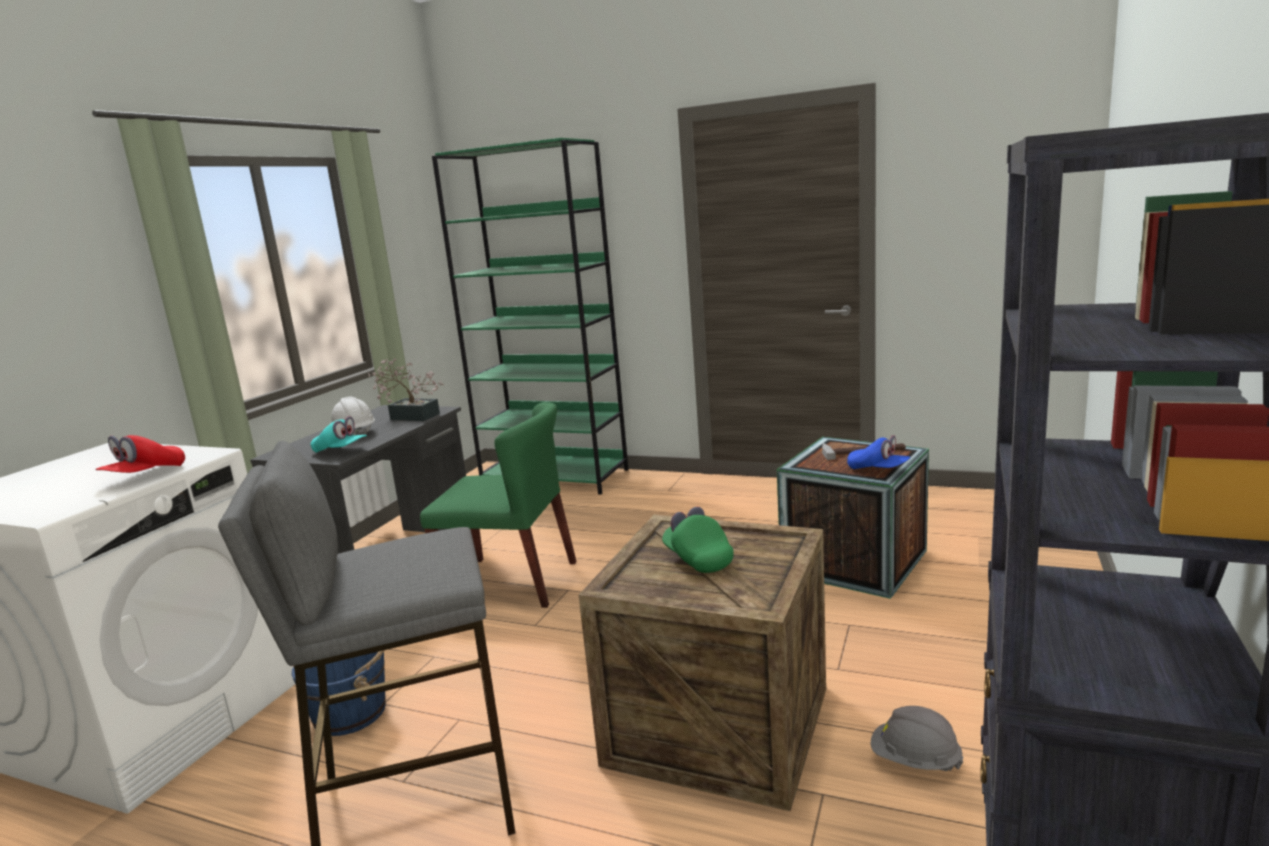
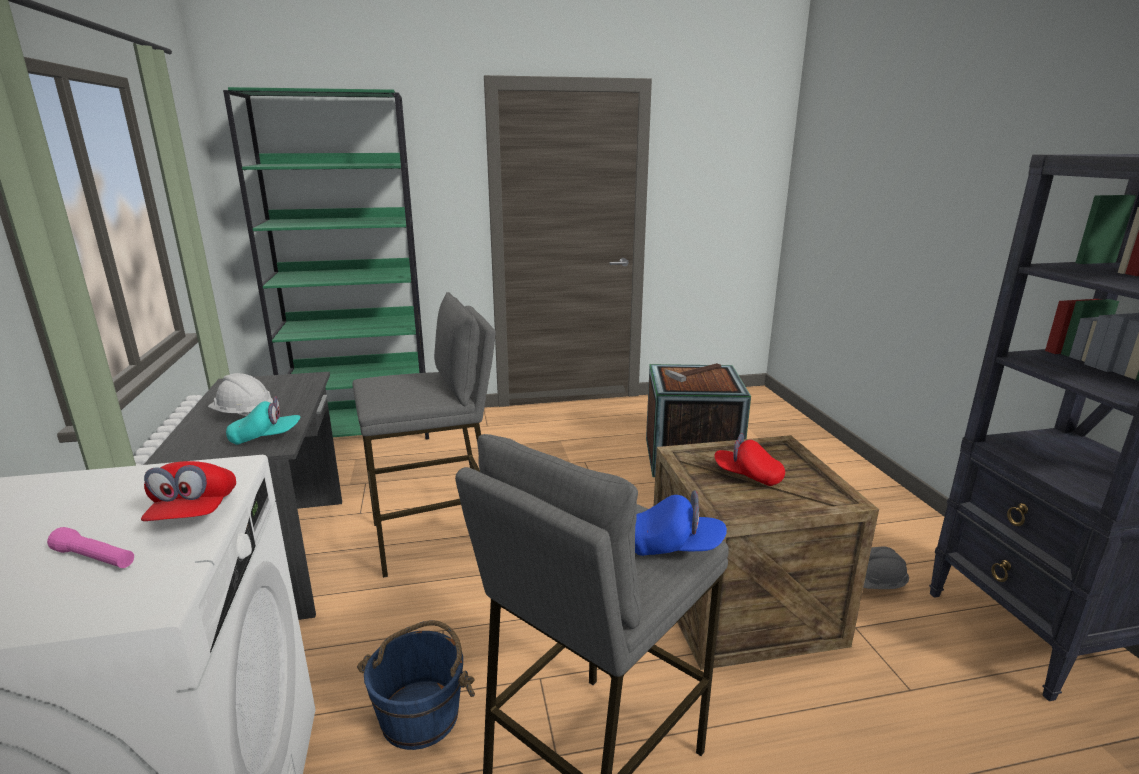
camera: 35 degrees left, 5 degrees up
(71, 489) = (95, 558): none -> pink flashlight
(410, 416) = (285, 388): potted plant -> none
(511, 581) = (436, 537): green chair -> grey stool
(698, 559) = (748, 476): green cap -> red cap
(878, 470) = (725, 385): blue cap -> blue cap (673, 547)

